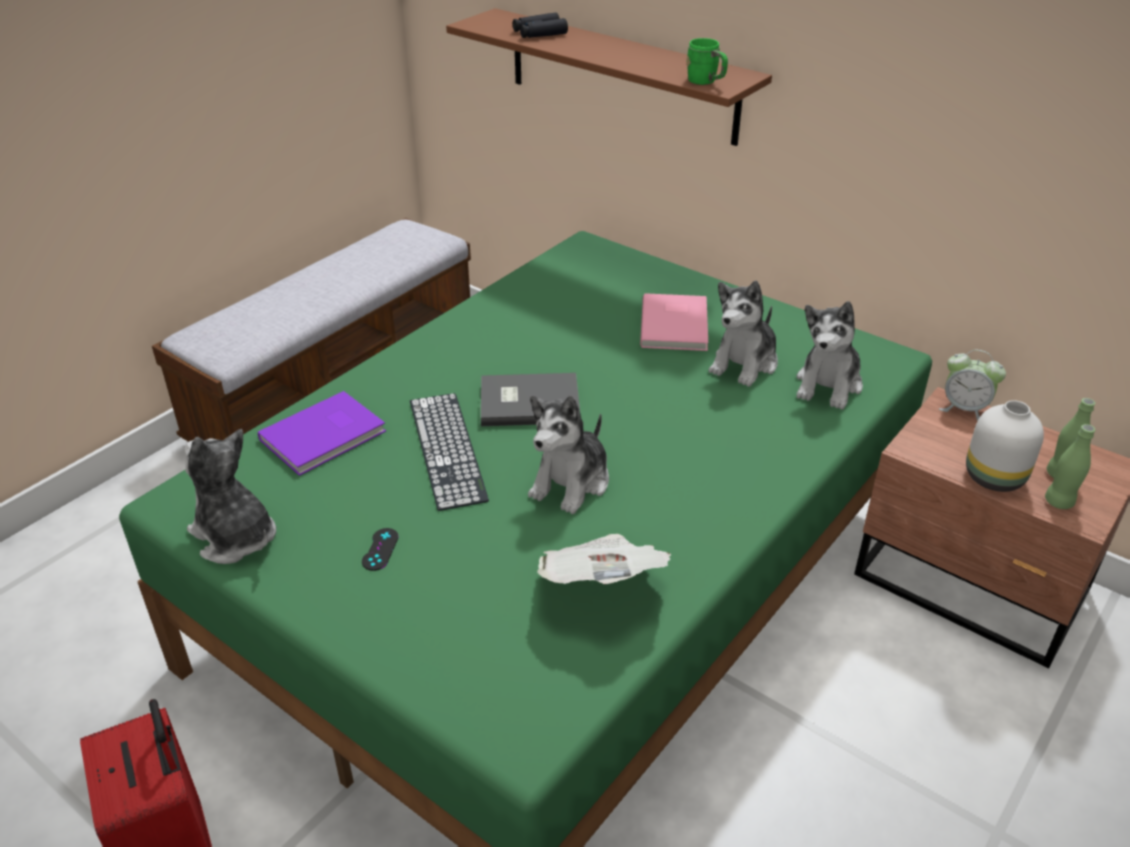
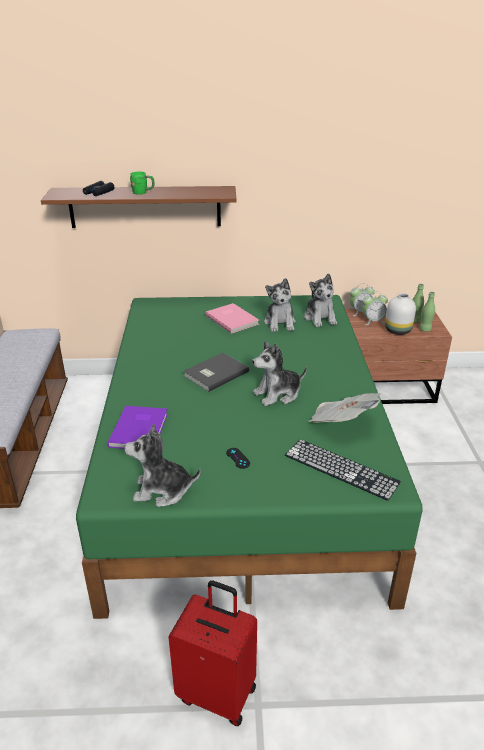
camera: 40 degrees left, 5 degrees down
(447, 449) = (207, 407): keyboard -> keyboard (341, 468)
(571, 482) = (278, 394): plush toy -> plush toy turned 75 degrees clockwise
(706, 82) = (215, 194): green mug -> green mug (143, 192)
(966, 437) = (372, 321): none -> alarm clock

